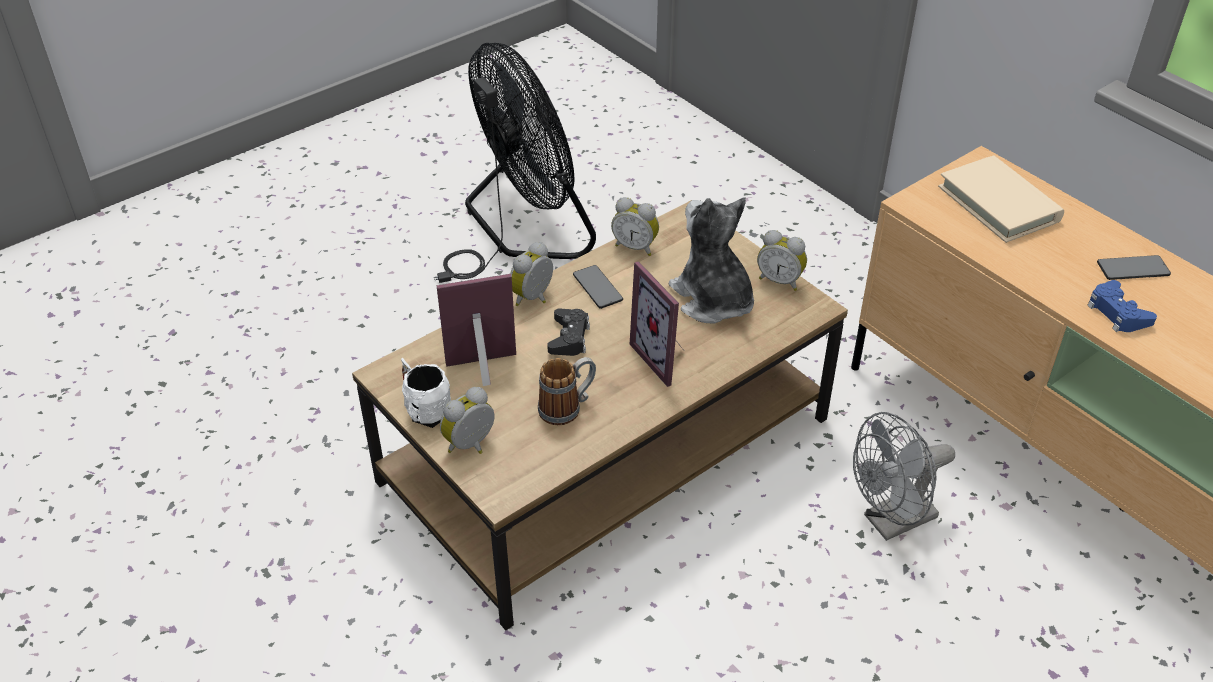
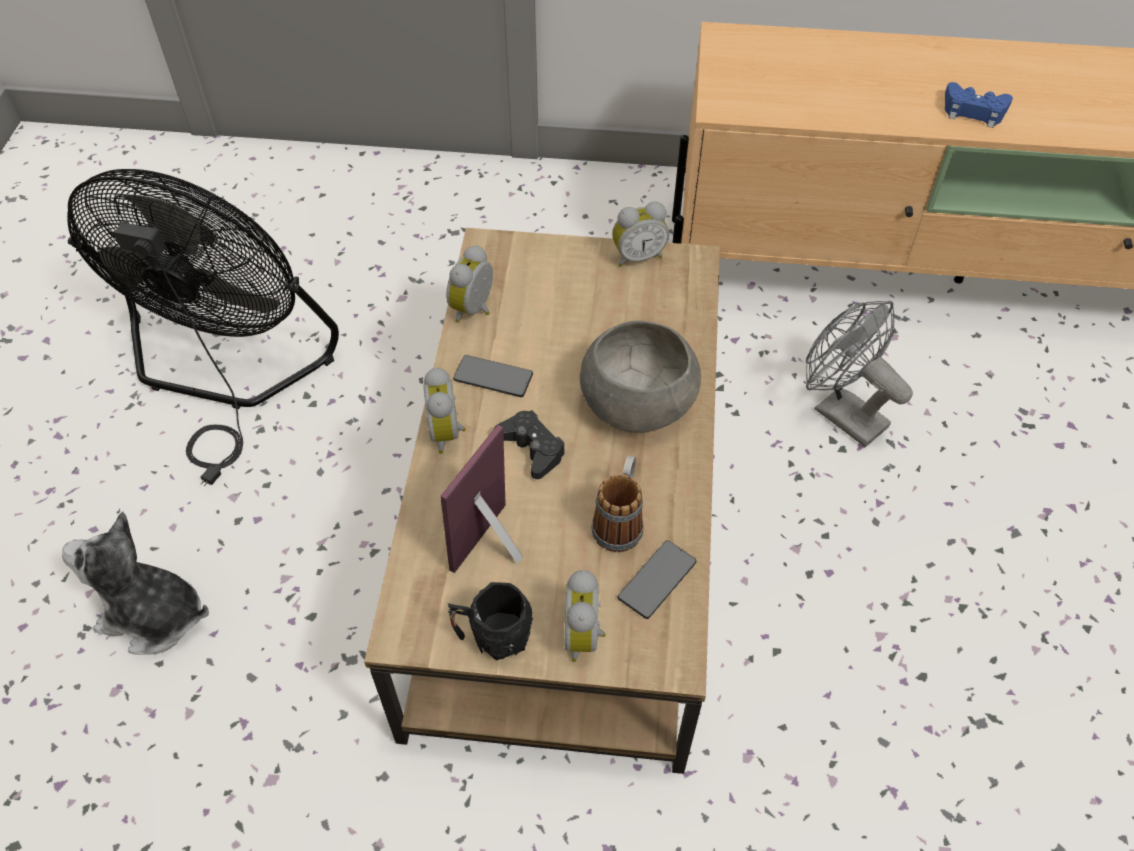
camera: 45 degrees left, 10 degrees up
(425, 410) = (493, 637): white mug -> black mug
(636, 246) = (475, 310): alarm clock -> alarm clock turned 135 degrees clockwise
(665, 358) = (638, 402): picture frame -> grey bowl
(712, 300) = (607, 315): plush toy -> plush toy (153, 616)
(891, 522) = (840, 412): grey fan -> grey fan turned 120 degrees clockwise
(998, 204) = (781, 67): beige book -> none
(1133, 269) = (935, 66): phone -> phone (657, 580)

